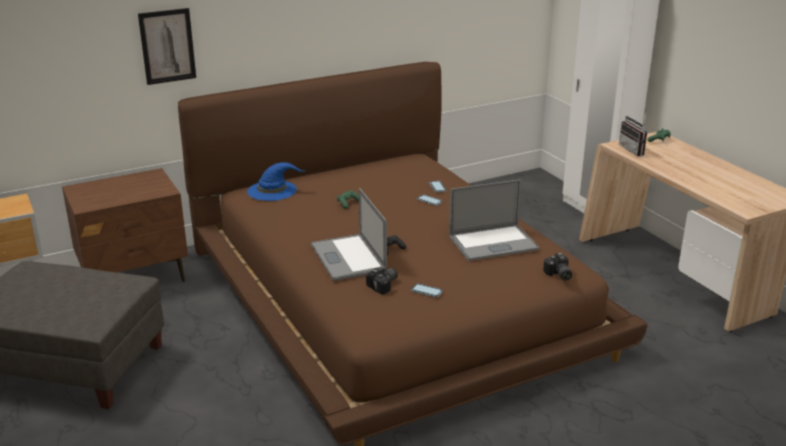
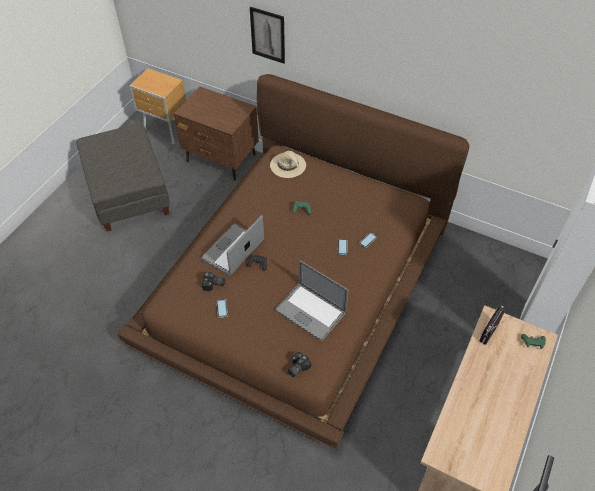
camera: 55 degrees right, 25 degrees up
(273, 190) = (288, 165): blue hat -> beige hat

